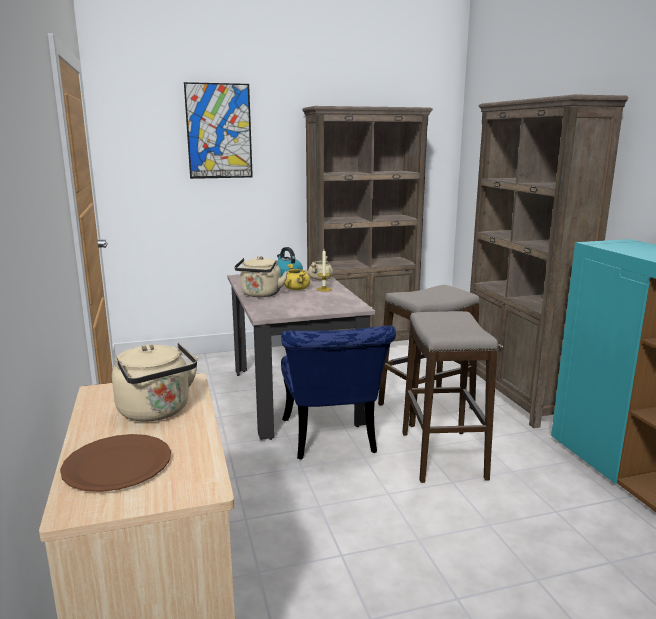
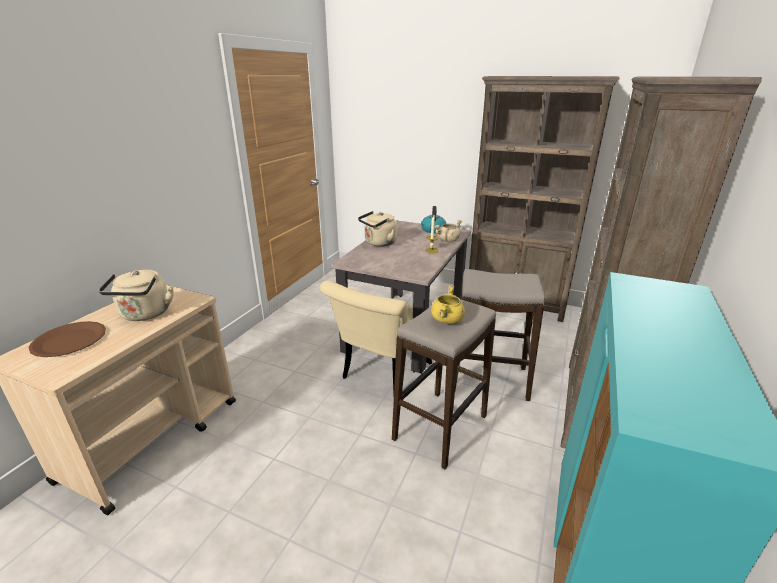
camera: 40 degrees right, 10 degrees up
(219, 131) = (418, 98): picture -> none
(297, 289) = (412, 245): yellow cooking pot -> yellow cooking pot (447, 320)
(331, 440) = (381, 374): blue chair -> beige chair

